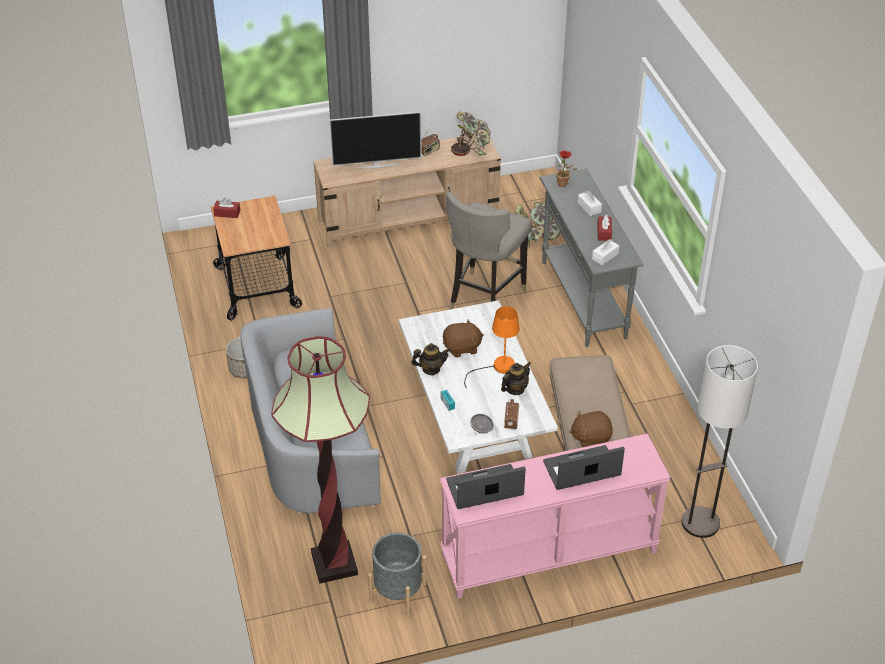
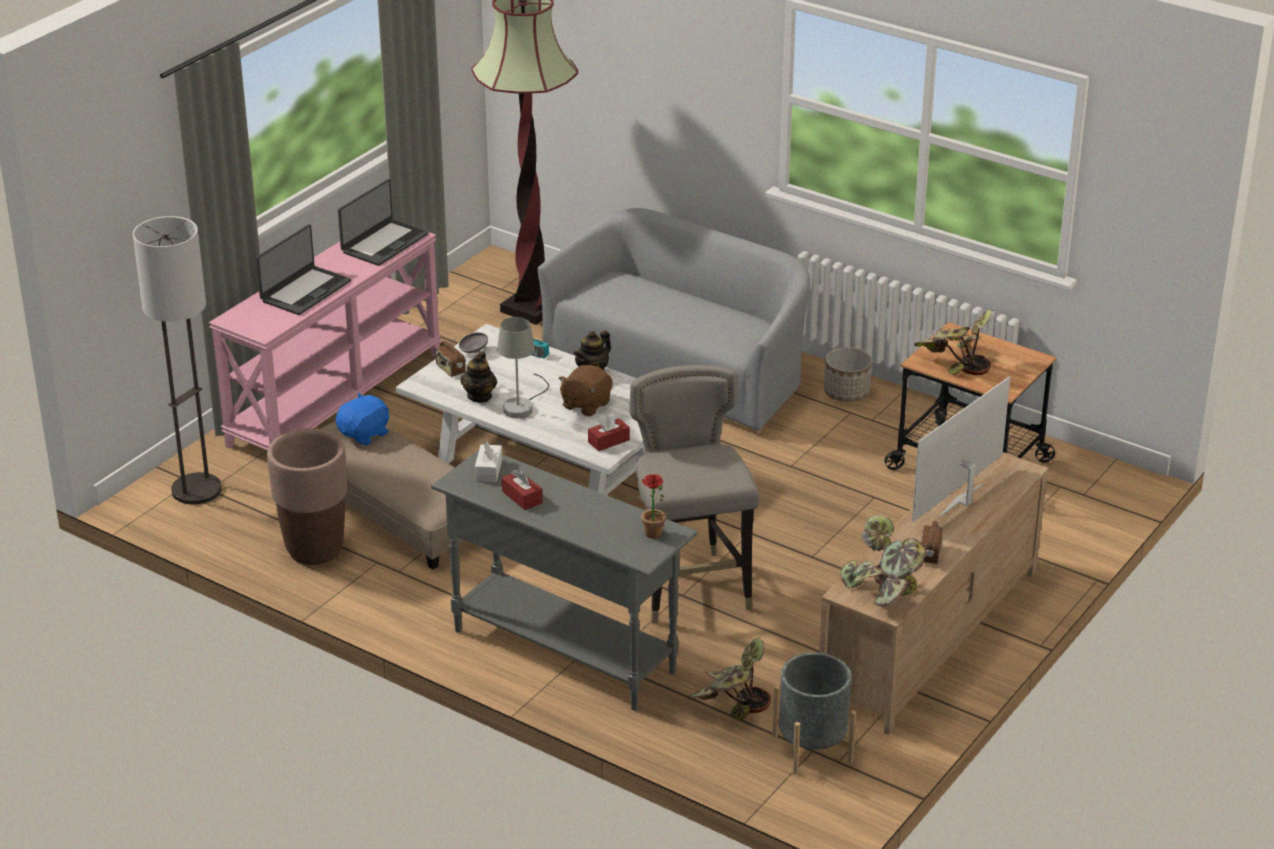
camera: 140 degrees right, 10 degrees down
(227, 213) = (1024, 359): red tissue box -> red tissue box (608, 441)
(263, 230) = (954, 363): none -> potted plant
(398, 592) = (448, 317): grey planter -> grey planter (812, 748)
(497, 368) = (522, 405): orange table lamp -> grey table lamp
(589, 207) = (579, 519): white tissue box -> none
(591, 437) = (365, 434): brown plush toy -> blue plush toy
(660, 432) = (314, 550): none -> brown planter

